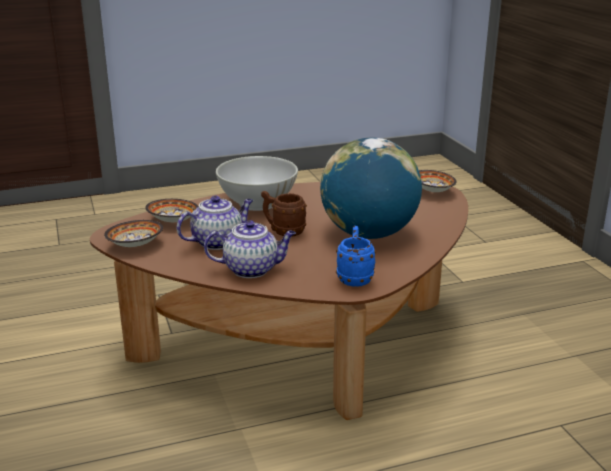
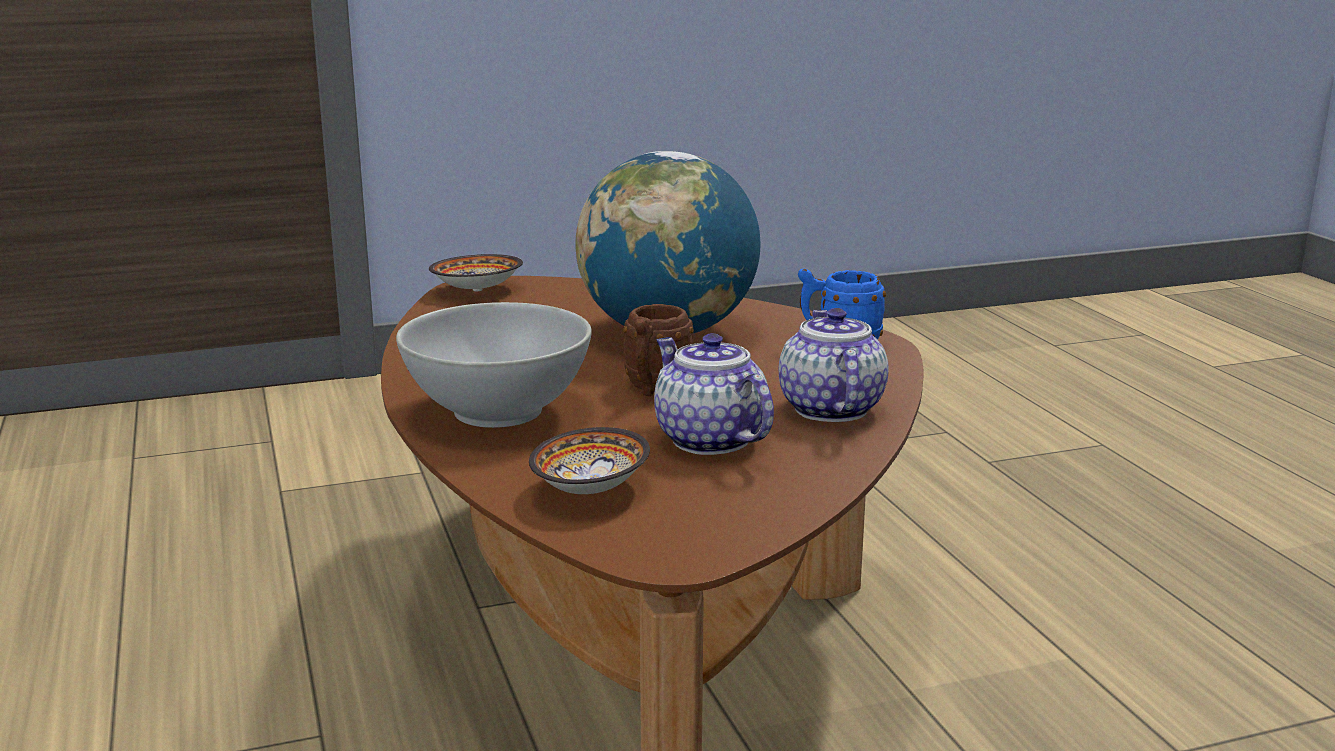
camera: 90 degrees left, 5 degrees down
(134, 245) = (733, 522): bowl -> none

